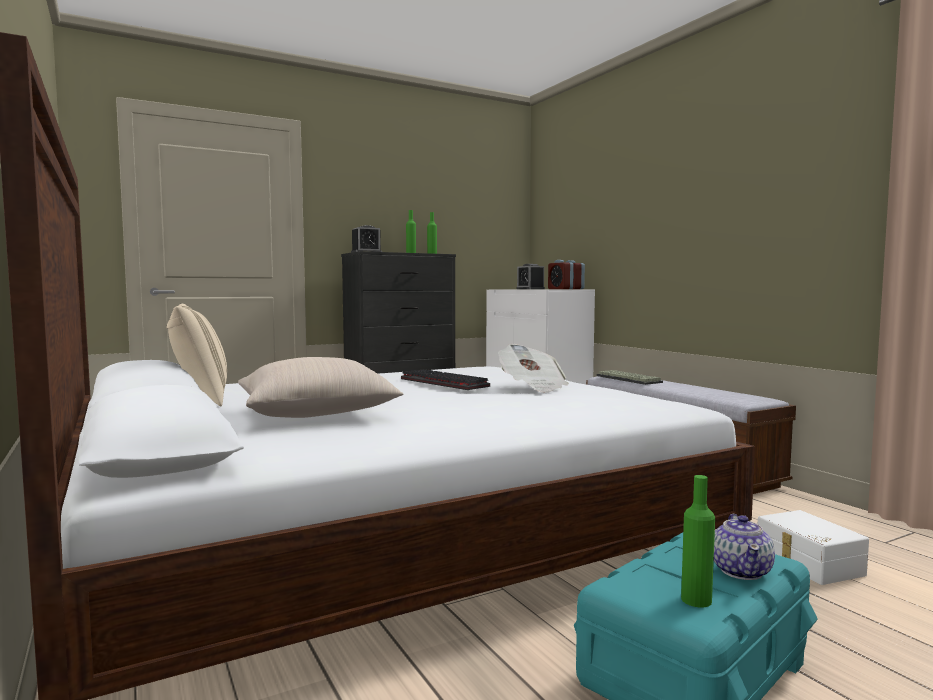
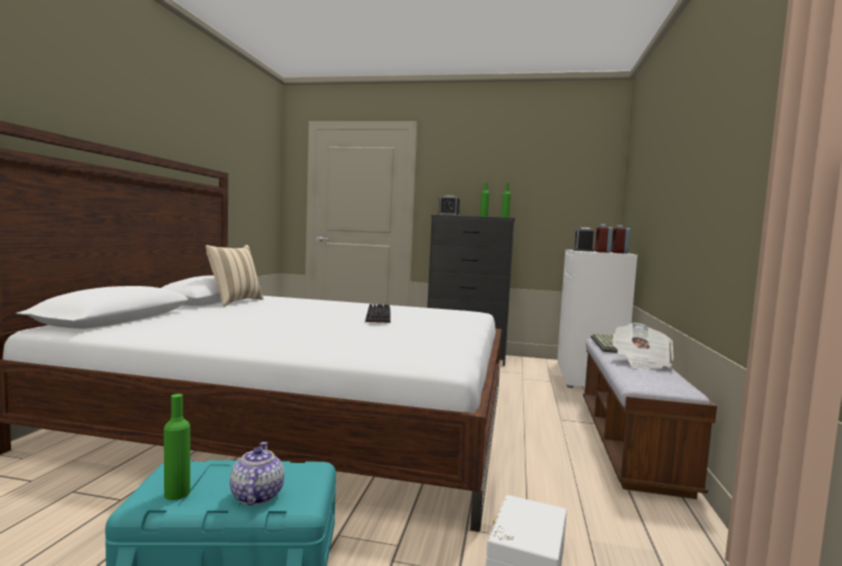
camera: 40 degrees right, 0 degrees up
(316, 414) = (234, 318): beige pillow -> none
(532, 387) = (414, 328): newspaper -> newspaper (641, 362)
(741, 571) = (256, 496): teapot -> teapot turned 120 degrees clockwise

